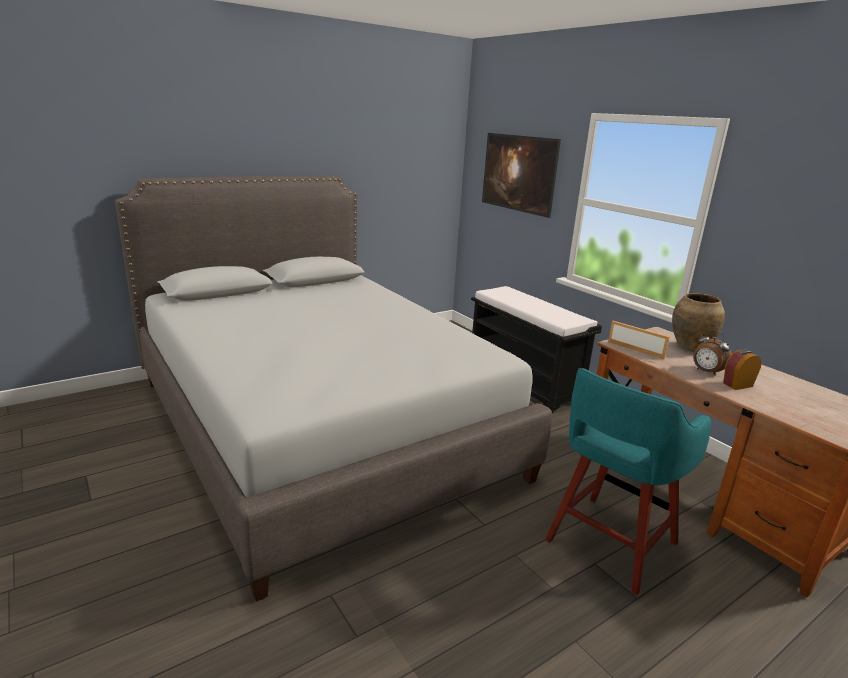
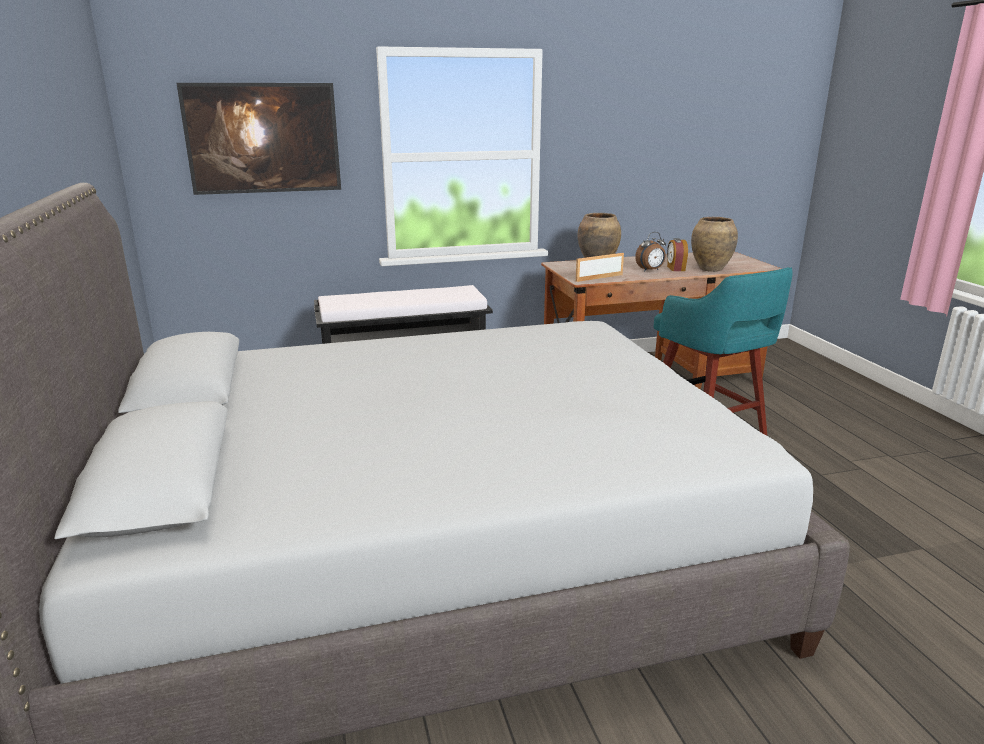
camera: 70 degrees left, 0 degrees up
(771, 404) = (710, 269): none -> brown vase

